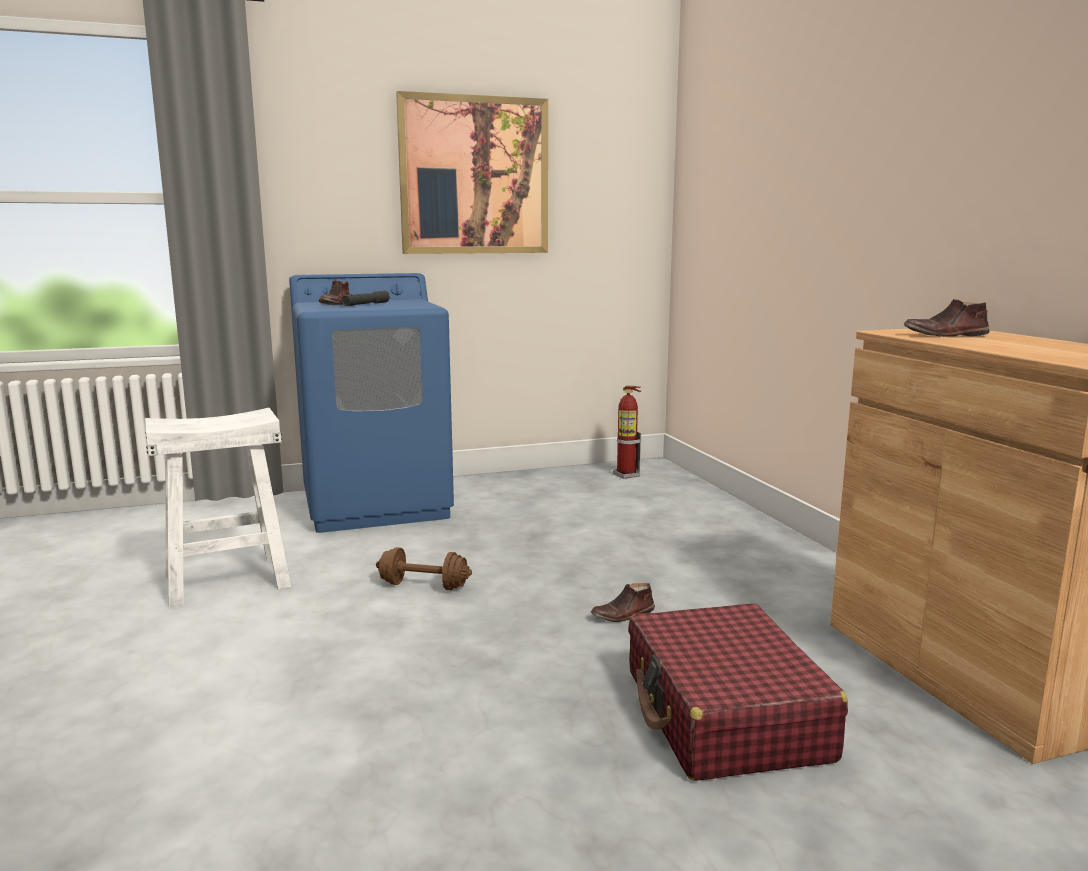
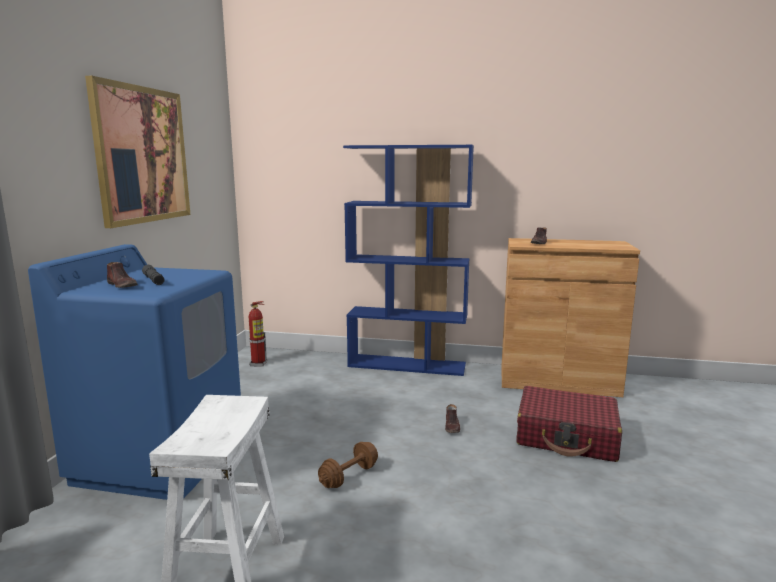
camera: 60 degrees left, 0 degrees up
(780, 543) = (407, 365): none -> blue bookcase

